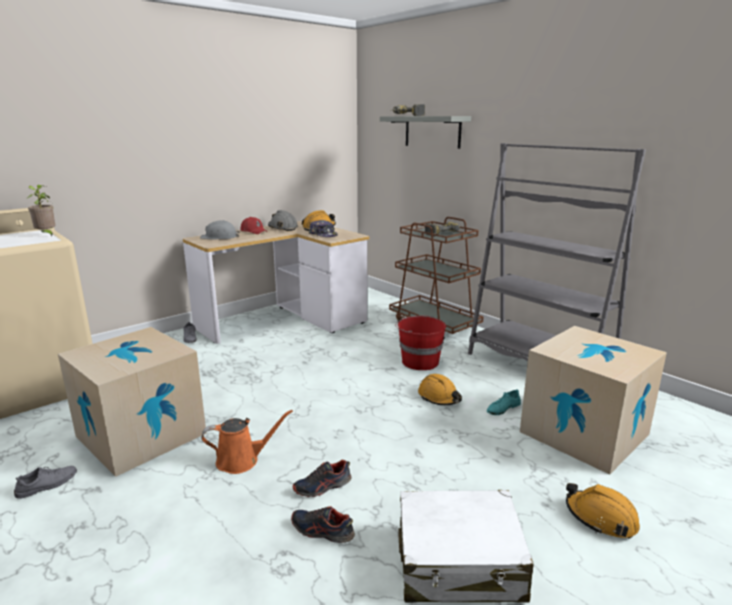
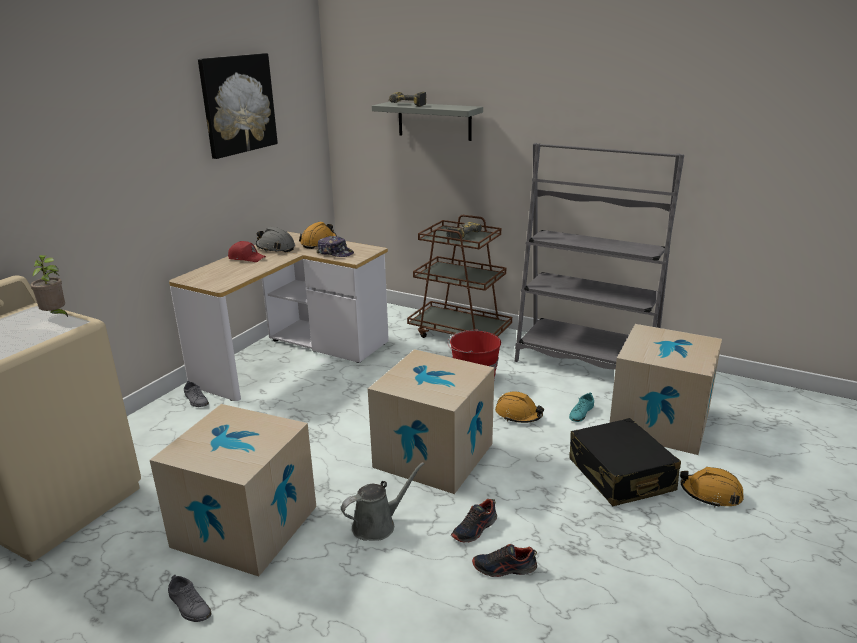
camera: 20 degrees left, 5 degrees up
(47, 485) = (189, 605): grey shoe -> grey shoe turned 105 degrees clockwise
(219, 237) = (215, 273): grey hard hat -> none
(242, 460) = (377, 524): orange watering can -> grey watering can
(266, 108) = (238, 104): none -> picture
(336, 415) = (433, 455): none -> cardboard box
(459, 562) = (630, 560): white suitcase -> none
(506, 474) = (620, 475): none -> black suitcase

